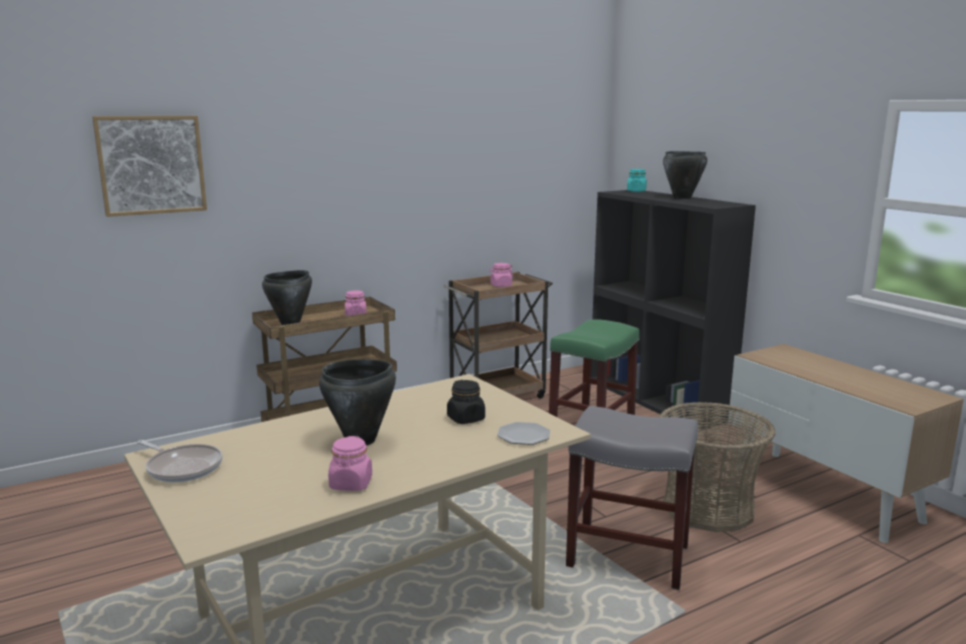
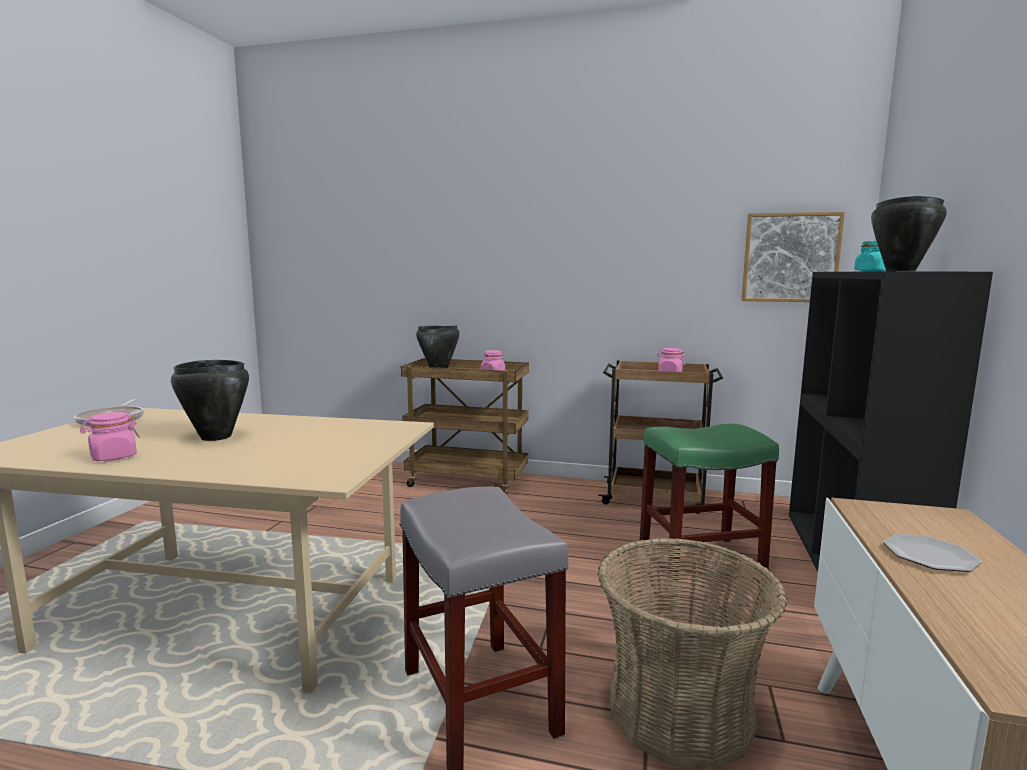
camera: 45 degrees right, 5 degrees down
(151, 165) = (365, 231): picture -> picture (790, 257)
(466, 419) = (313, 447): black jar -> none
(524, 435) = (298, 472): plate -> plate (930, 556)

